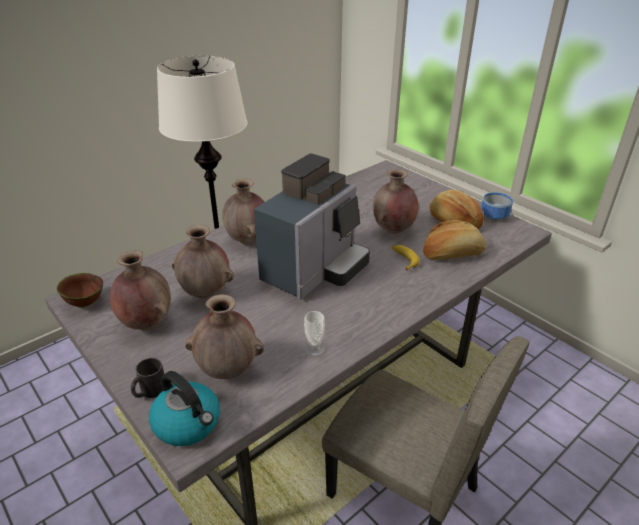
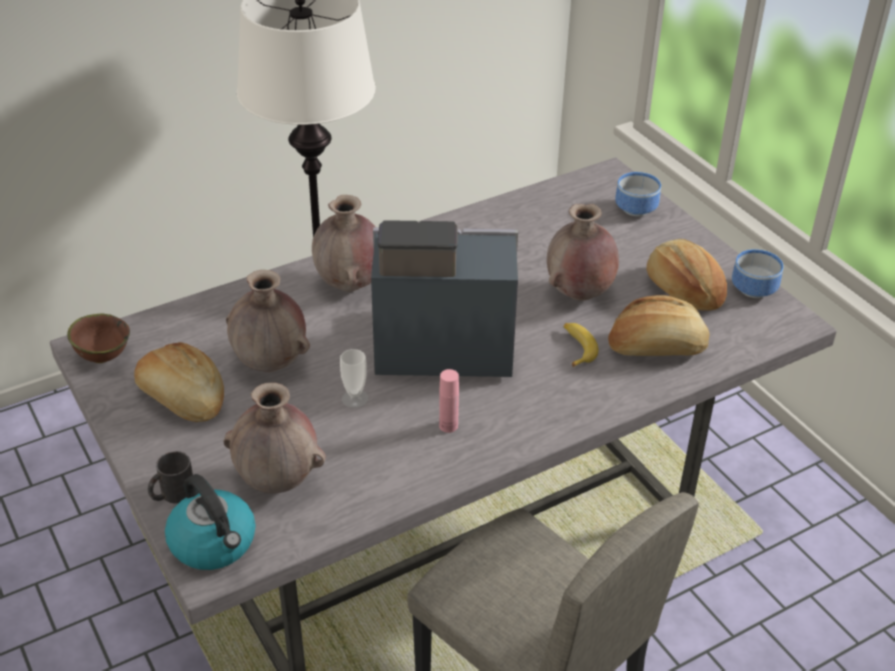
camera: 10 degrees right, 5 degrees up
(146, 323) = (182, 399): brown vase -> bread
(314, 349) = (401, 468): cup -> cup (355, 398)
(315, 270) = (437, 347): coffee machine -> coffee machine turned 135 degrees counterclockwise
(338, 317) = (448, 426): none -> pink bottle
(408, 183) = (636, 208): none -> bowl

